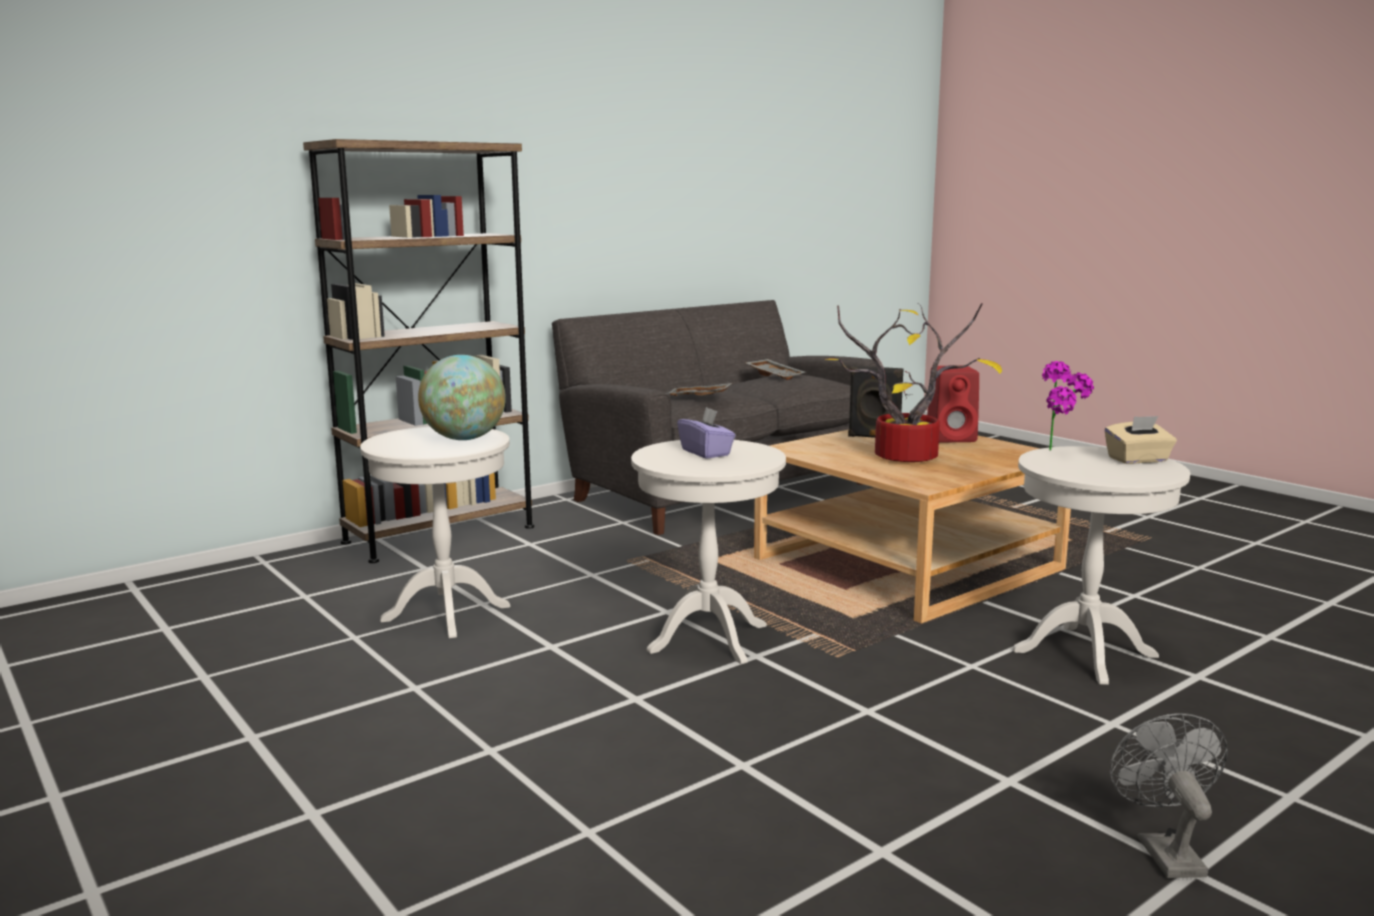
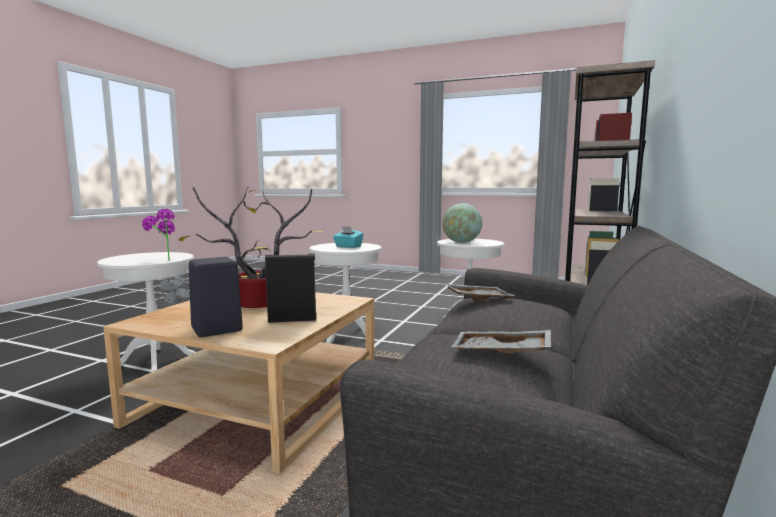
camera: 150 degrees right, 5 degrees down
(706, 453) = (348, 246): purple tissue box -> turquoise tissue box
(952, 438) = (215, 330): red speaker -> black speaker
(1138, 460) = (121, 260): beige tissue box -> none

